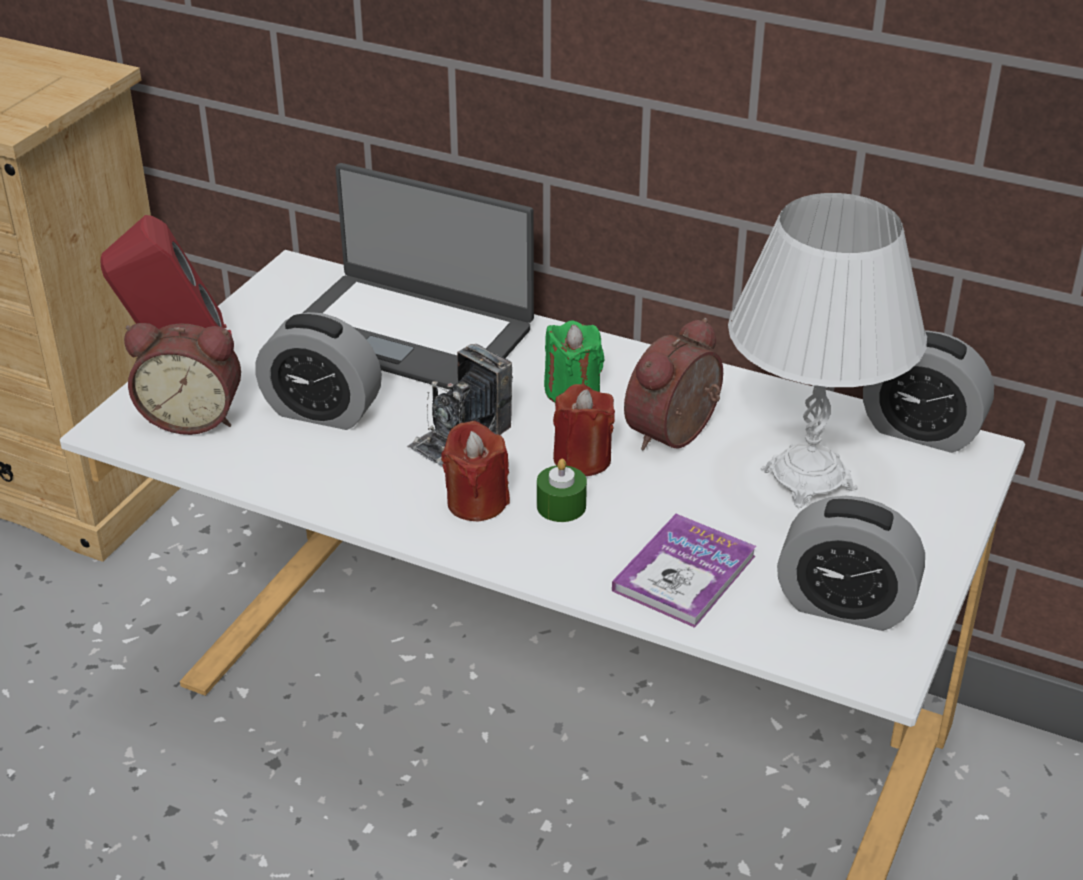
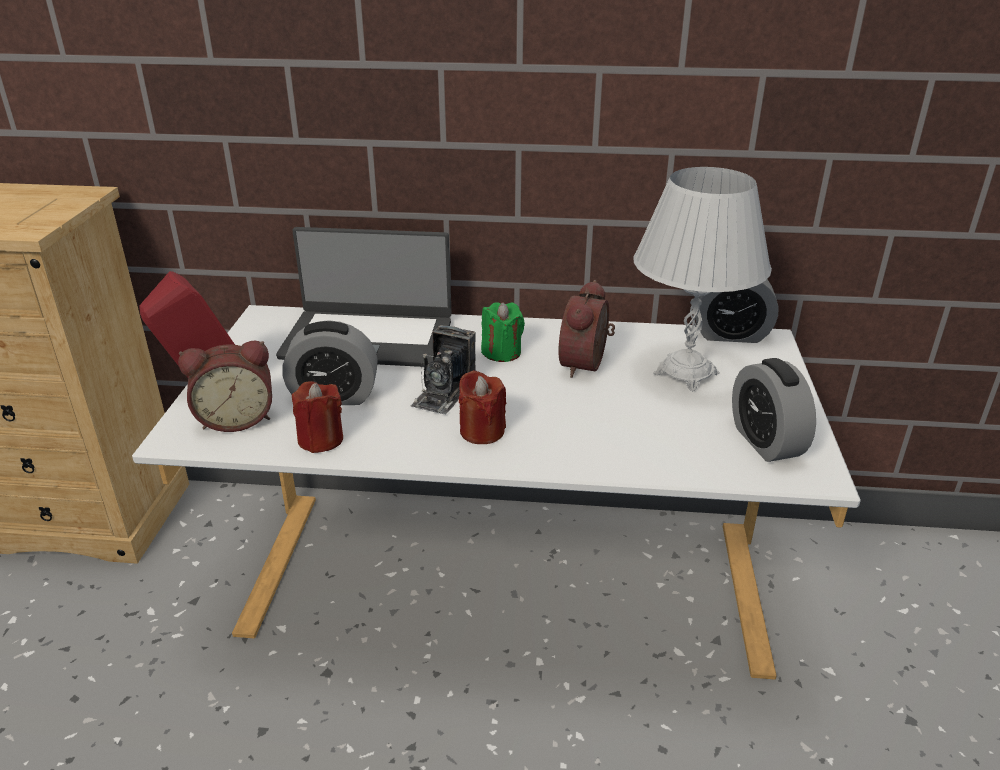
camera: 20 degrees left, 5 degrees down
(561, 506) = (541, 421): green candle -> none
(582, 459) = (536, 390): red candle -> red candle (321, 439)
(684, 573) = (652, 445): book -> none
(844, 605) = (765, 441): alarm clock -> alarm clock turned 75 degrees clockwise

